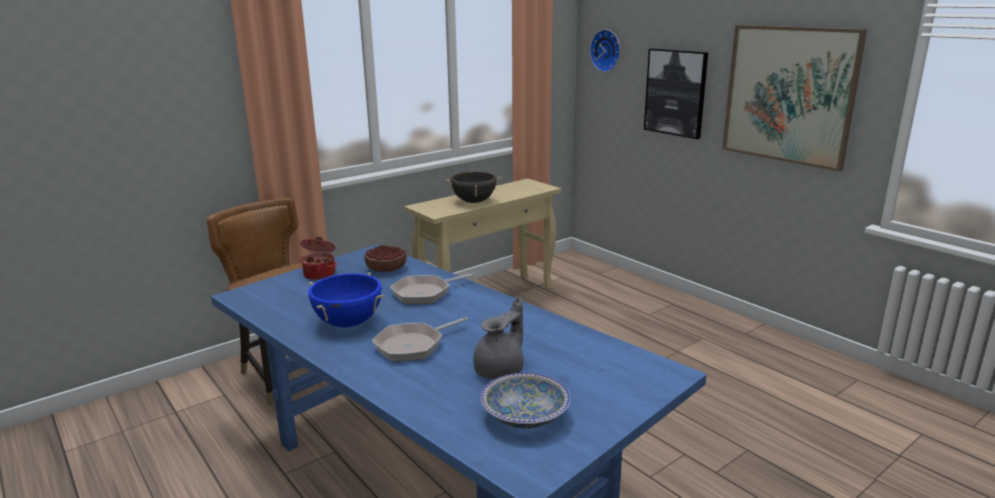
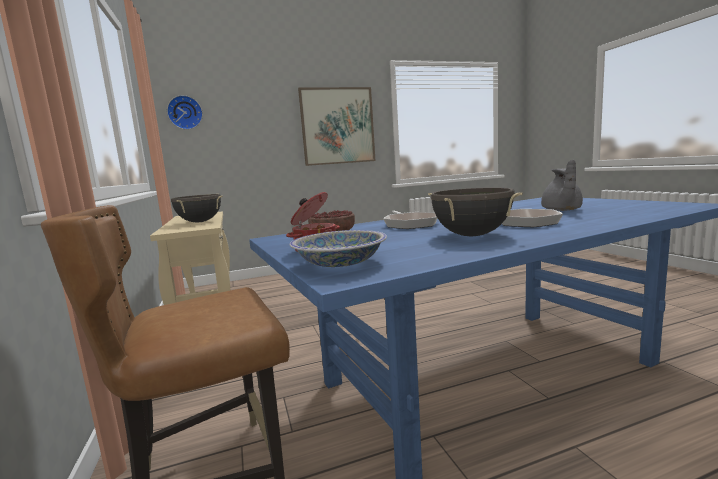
camera: 70 degrees left, 10 degrees down
(348, 323) = (471, 235): blue cooking pot -> black cooking pot
(501, 370) = (561, 210): grey teapot -> grey teapot turned 135 degrees counterclockwise
(525, 417) = (625, 206): bowl -> bowl (340, 264)
(676, 92) = (259, 136): picture -> none

